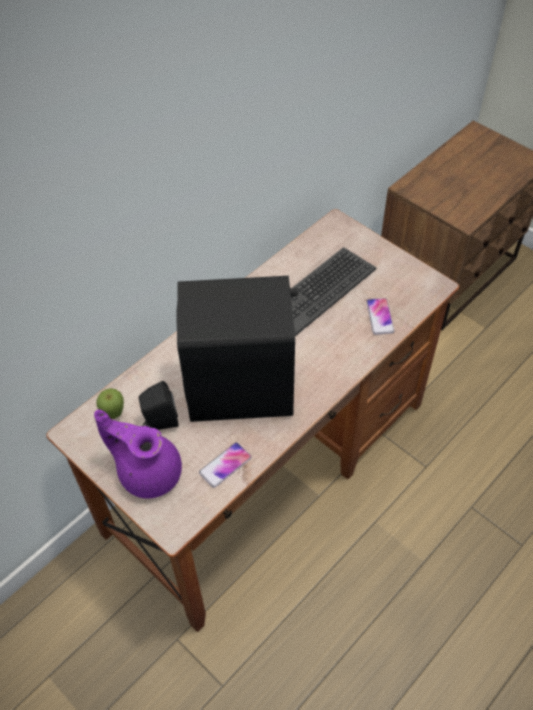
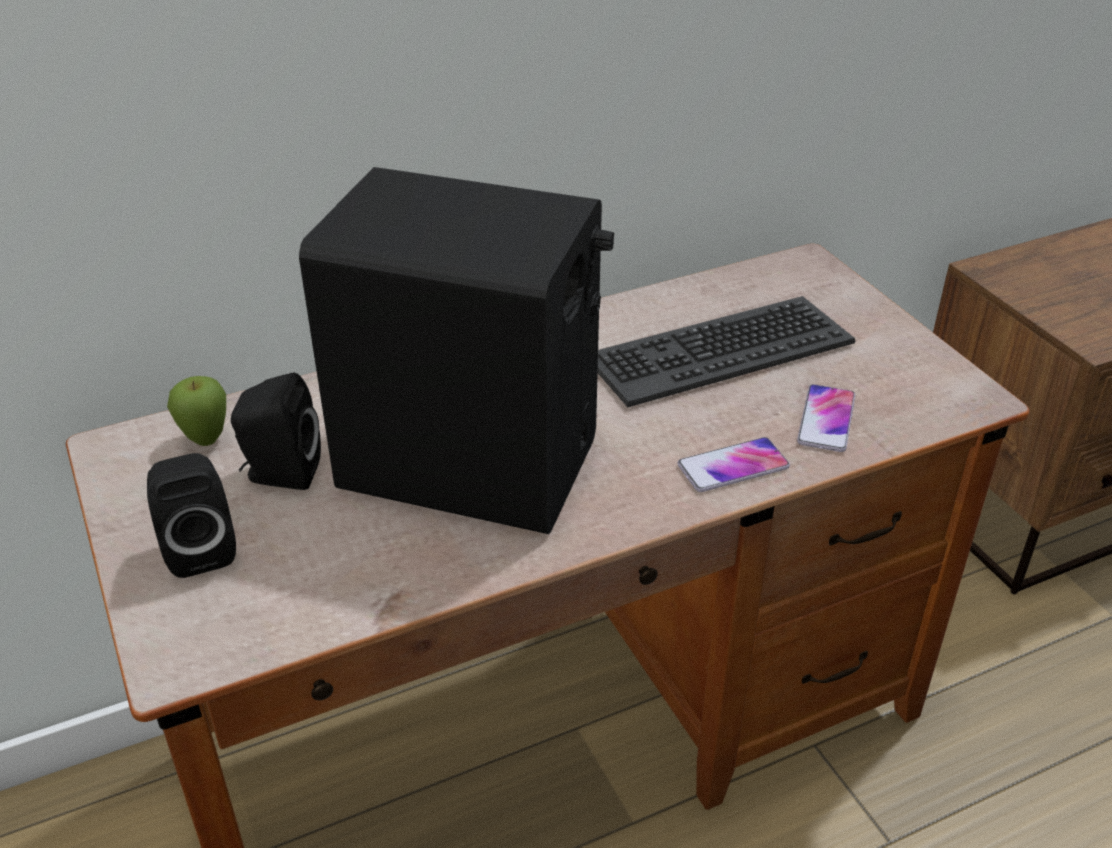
camera: 20 degrees right, 15 degrees down
(148, 471) = (199, 548): purple teapot -> black speaker
(225, 465) = (356, 582): phone -> phone (733, 466)

